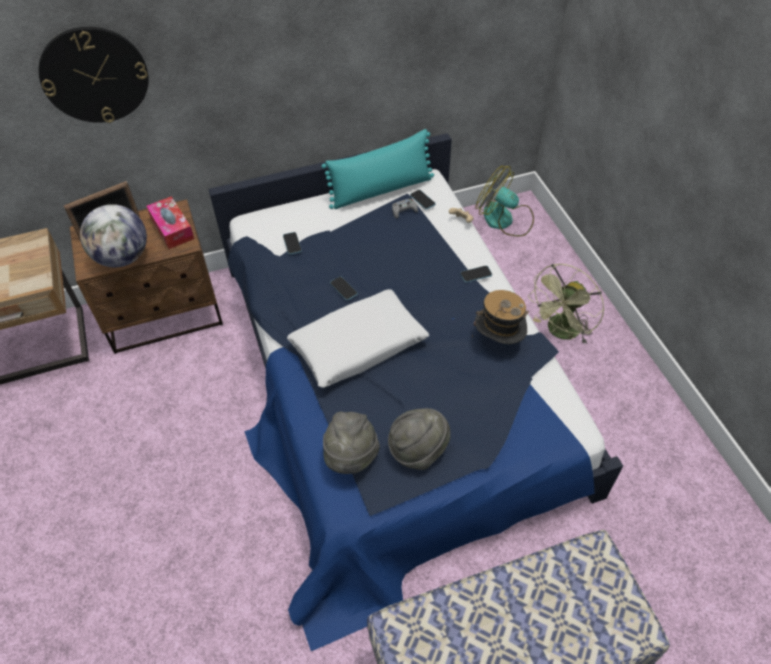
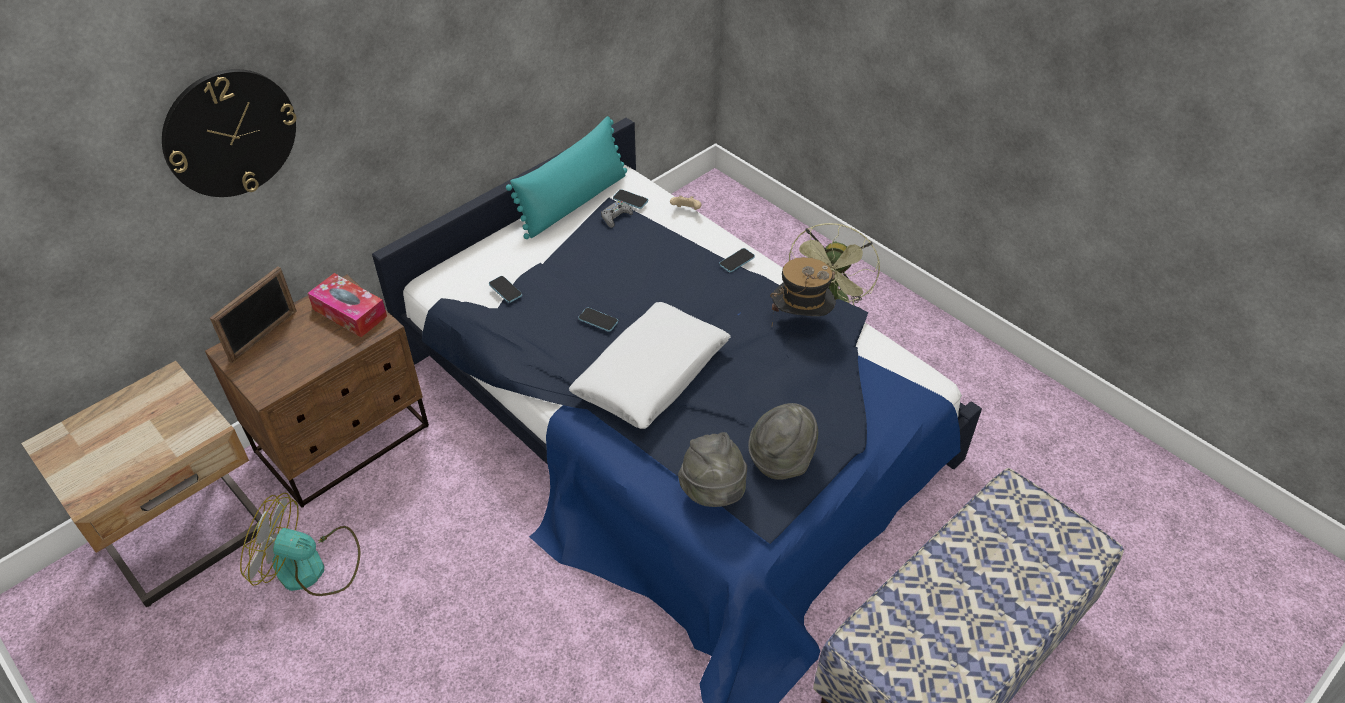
camera: 25 degrees left, 5 degrees down
(123, 257) = (305, 365): globe -> none
(505, 220) = (704, 208): fan -> fan (312, 567)

